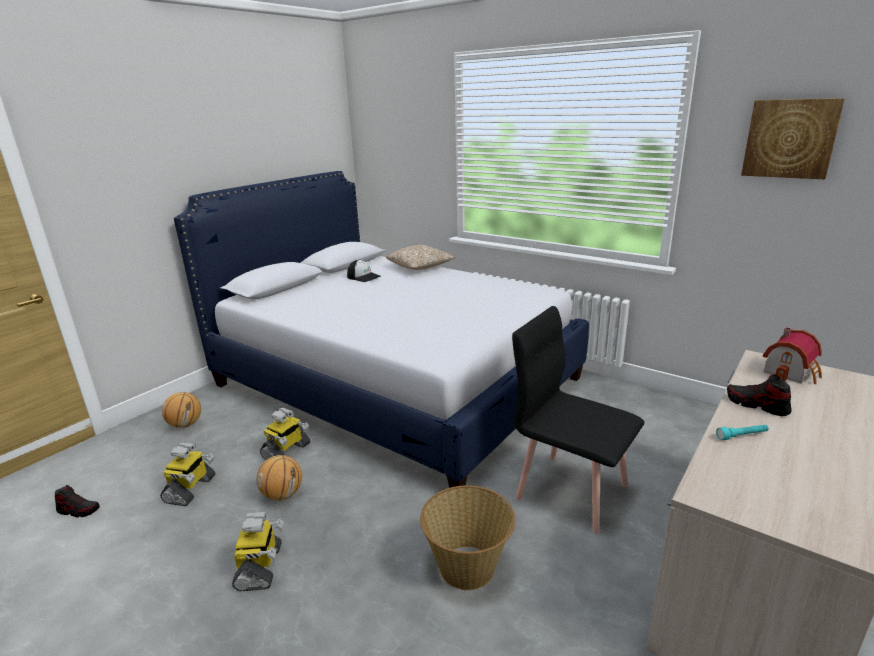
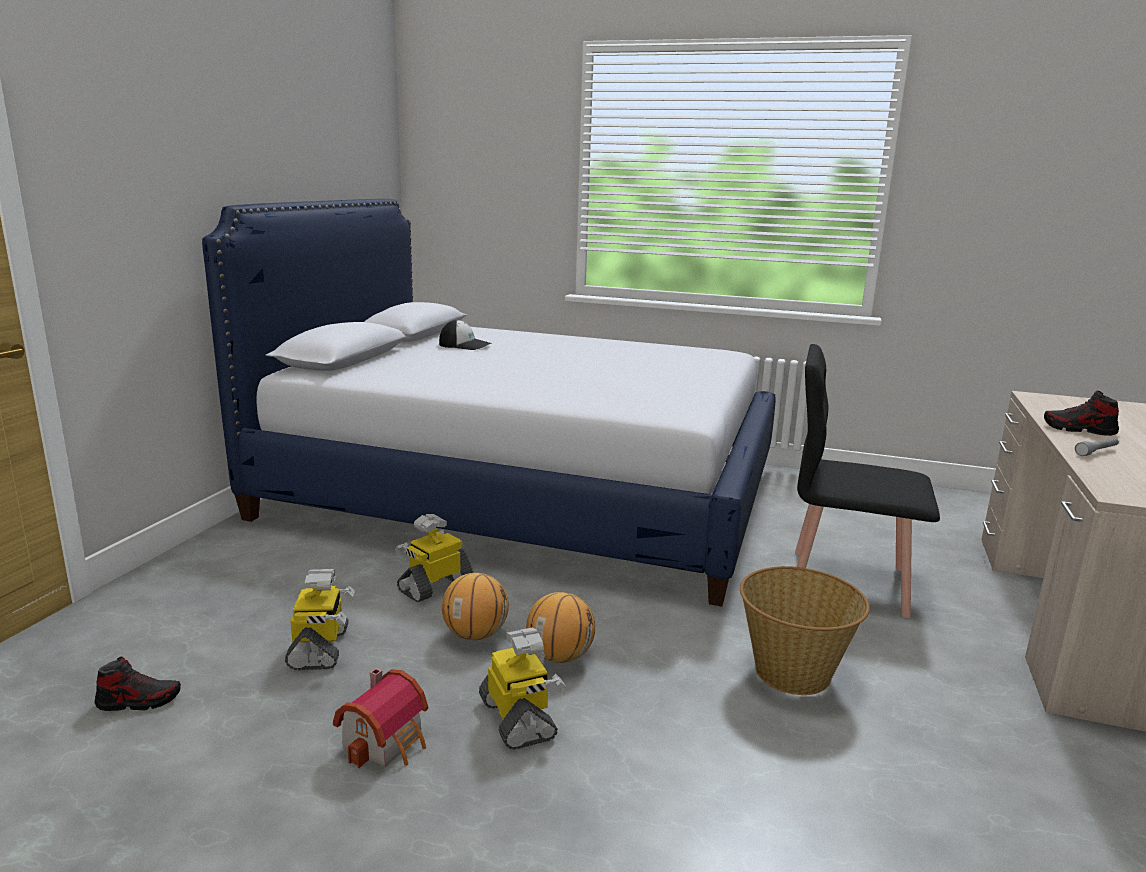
camera: 20 degrees left, 5 degrees down
(185, 424) = (233, 572): basketball -> basketball (560, 656)
(286, 451) = (435, 586): toy robot -> toy robot turned 150 degrees counterclockwise
(420, 267) = (532, 335): pillow -> none
(742, 436) = (1096, 452): turquoise flashlight -> grey flashlight
(790, 138) = (1012, 161): picture -> none
(791, 372) = (1076, 404): toy house -> toy house (387, 741)

